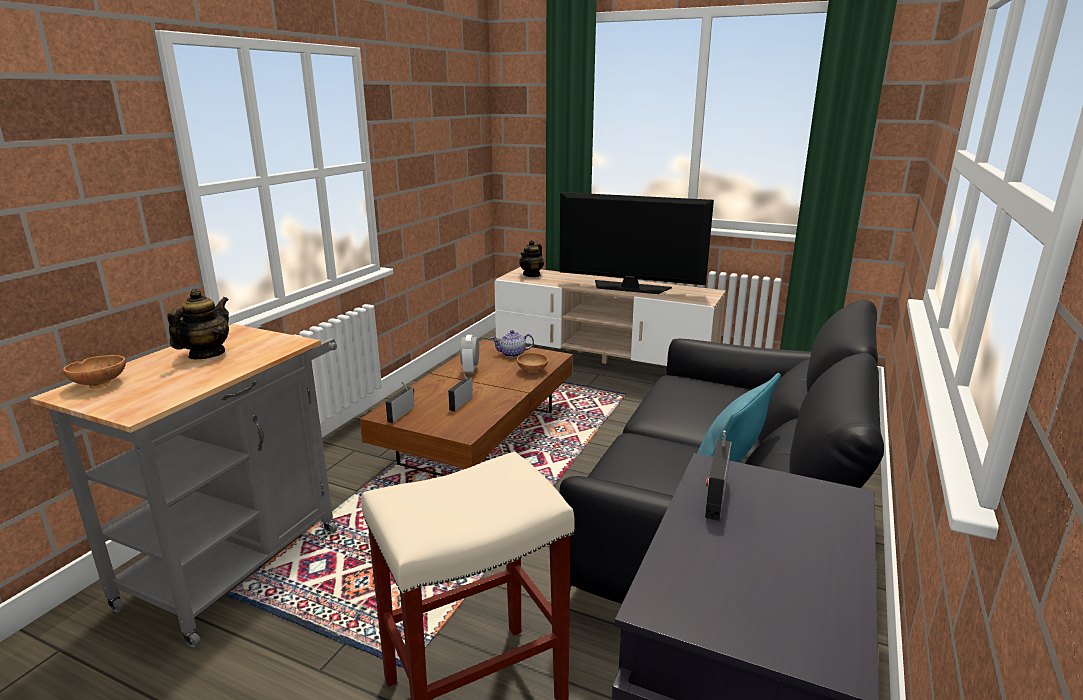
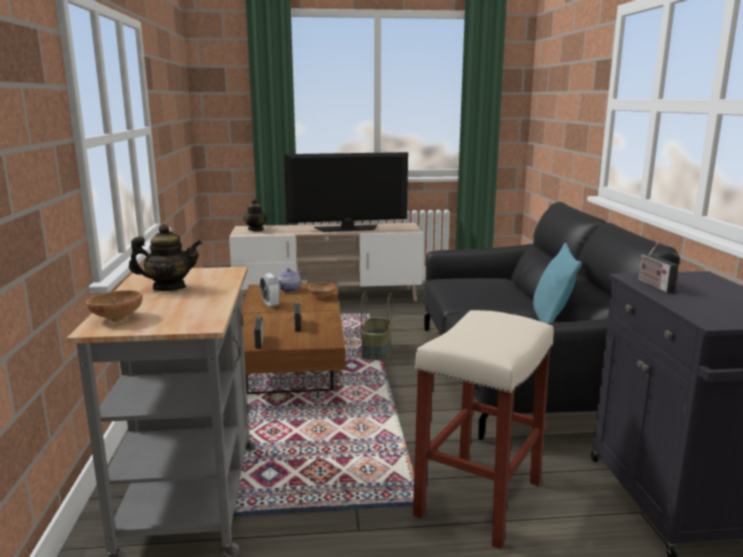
camera: 30 degrees left, 5 degrees down
(206, 354) = (169, 288): teapot -> teapot turned 90 degrees clockwise
(579, 449) = (377, 351): none -> basket

